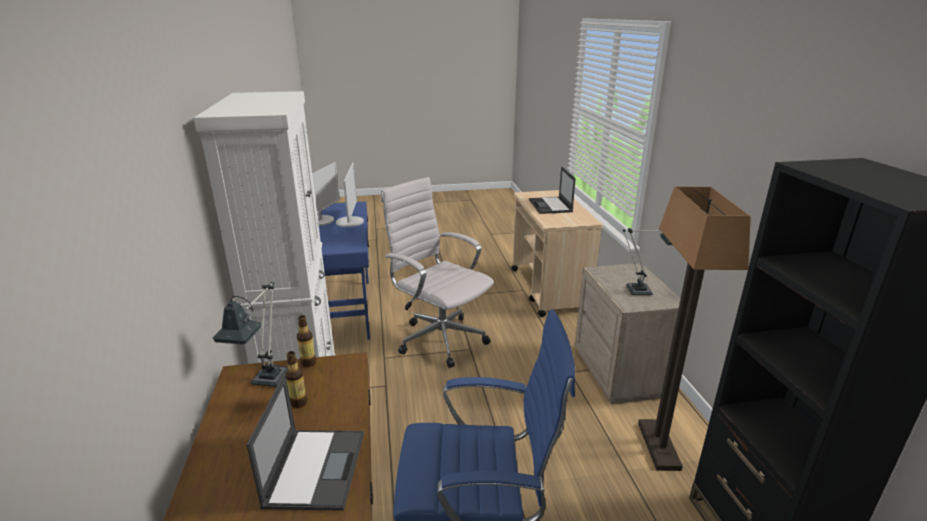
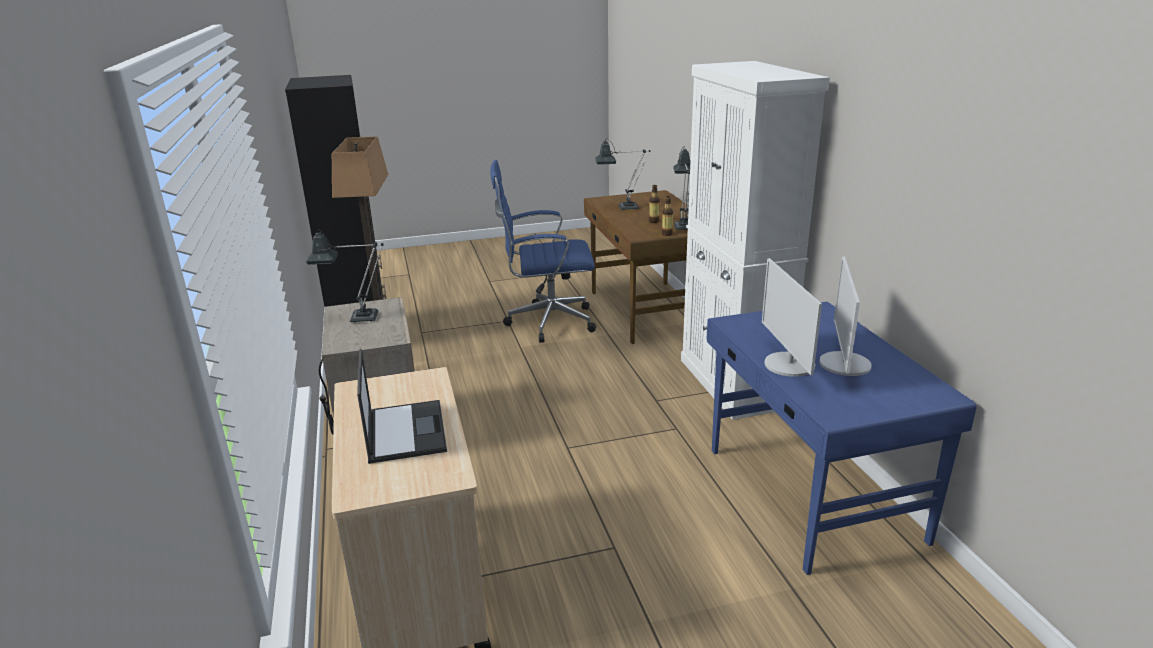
camera: 175 degrees right, 0 degrees up
(315, 467) = (622, 208): laptop -> table lamp
(439, 338) = (614, 459): white office chair -> none

